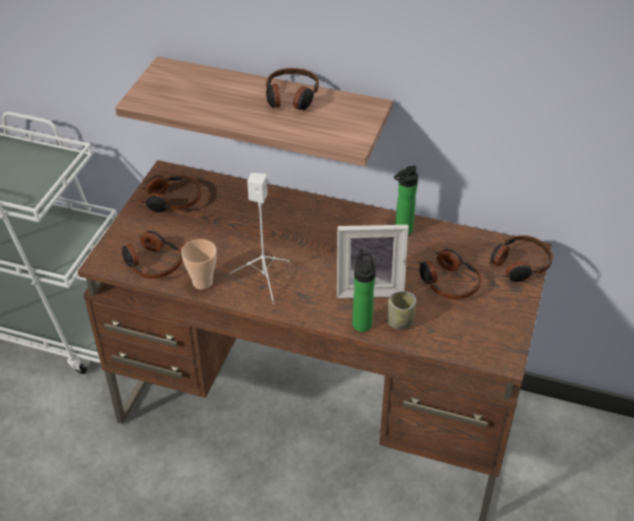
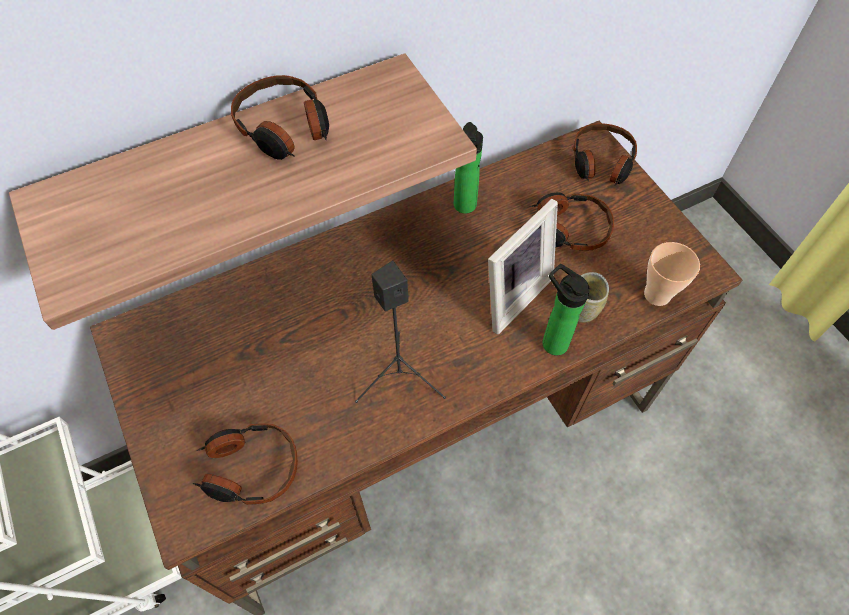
camera: 45 degrees left, 15 degrees up
(171, 200) = (174, 365): headphones -> none
(202, 282) = (340, 441): cup -> cup (657, 295)
(264, 278) = (399, 375): white speaker -> black speaker

